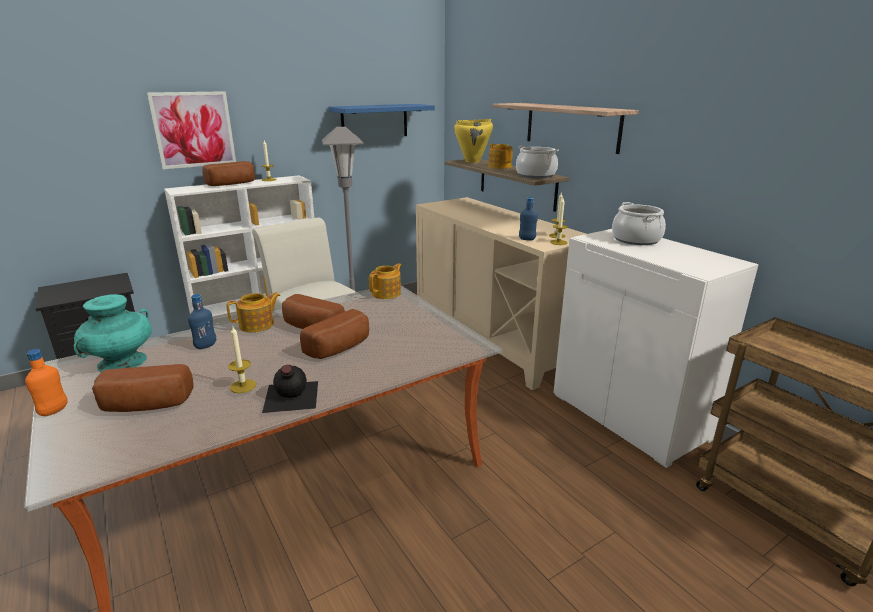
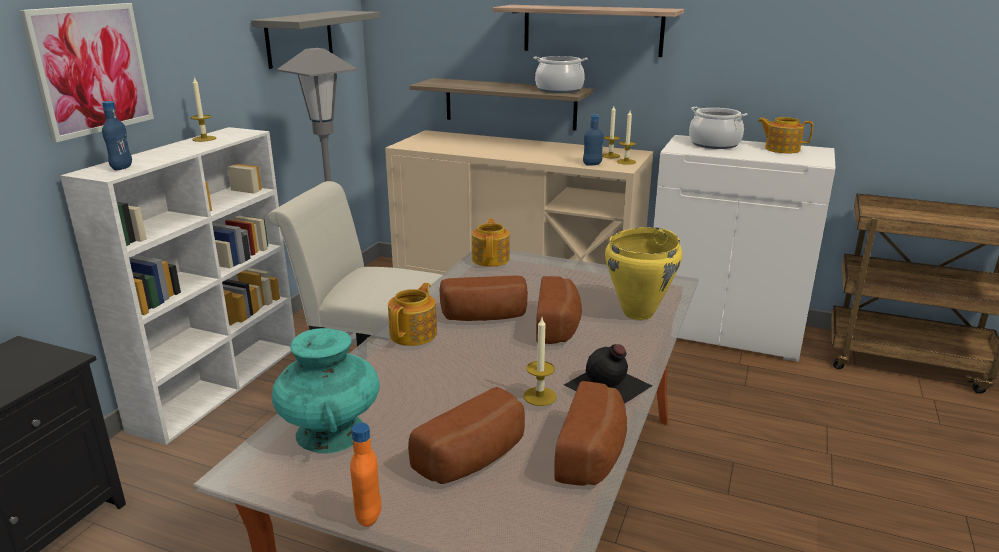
camera: 35 degrees left, 0 degrees up
(205, 346) = (401, 376): blue bottle -> blue bottle (121, 168)
(232, 184) = (165, 152): bread -> bread (594, 453)
(374, 121) = (299, 38): blue shelf -> grey shelf
(473, 161) = (445, 82): yellow cooking pot -> yellow cooking pot (639, 313)
(500, 166) = (493, 85): teapot -> teapot (781, 149)

